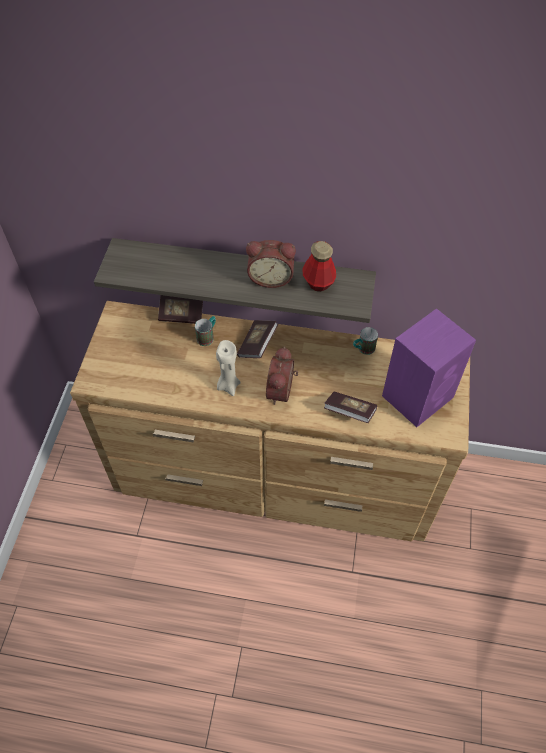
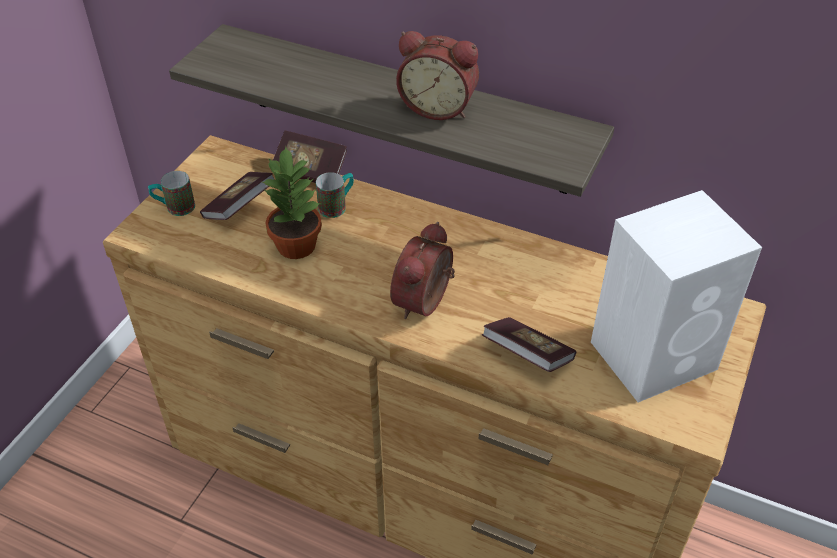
camera: 15 degrees right, 10 degrees down
(193, 369) = (297, 245): none -> potted plant
(228, 385) = (342, 277): beige candle -> none
(257, 345) = (410, 231): book -> book (240, 207)
(318, 282) = (512, 125): bottle -> none
(363, 349) = (579, 268): mug -> mug (174, 208)
(419, 395) = (655, 354): purple speaker -> white speaker

